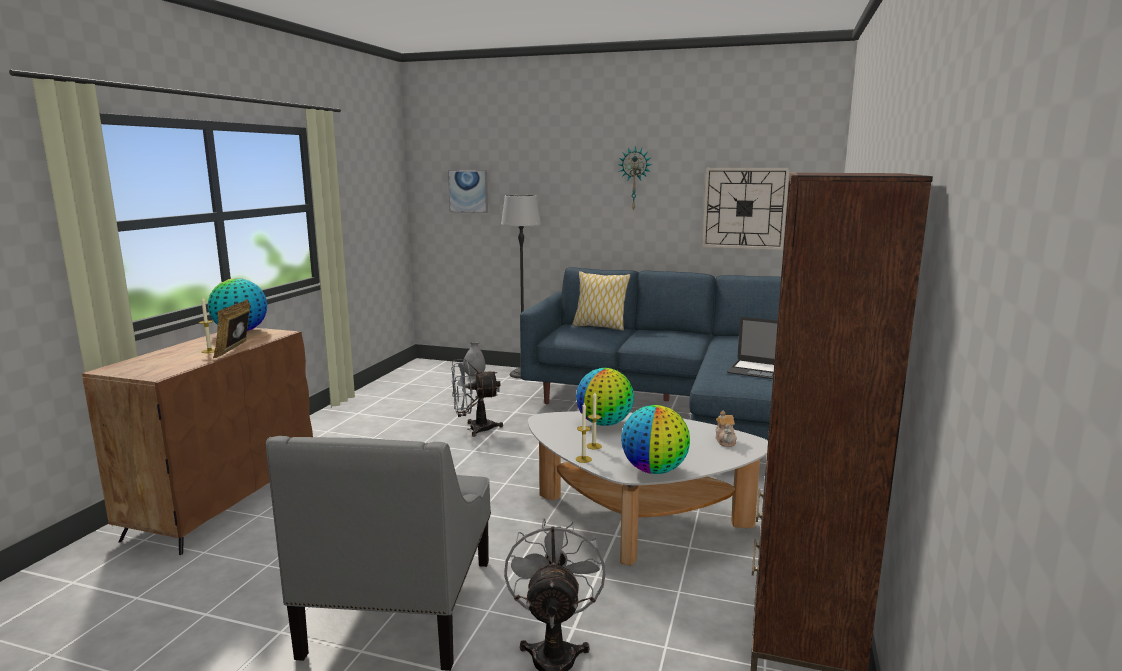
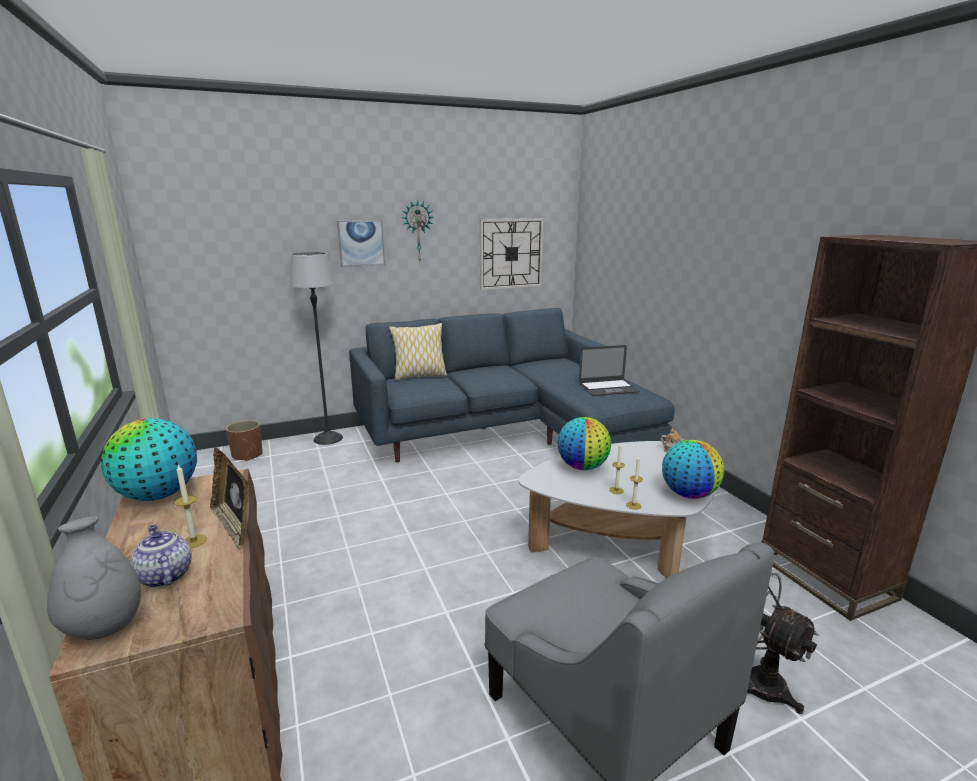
camera: 40 degrees left, 5 degrees up
(173, 358) = (164, 576): none -> teapot
(452, 370) = (247, 455): none -> brown planter
(468, 191) = (229, 251): picture -> picture (361, 243)
(474, 376) = (282, 455): grey vase -> grey vase (105, 628)
(474, 429) = (373, 511): grey fan -> none

